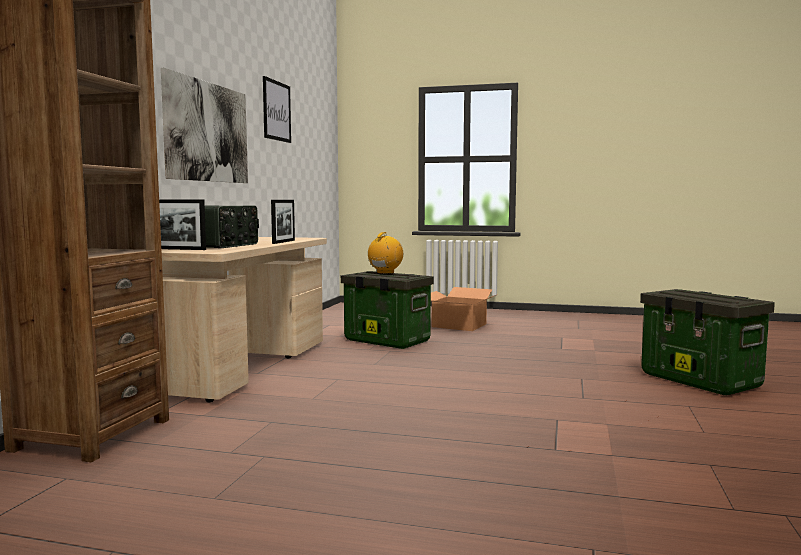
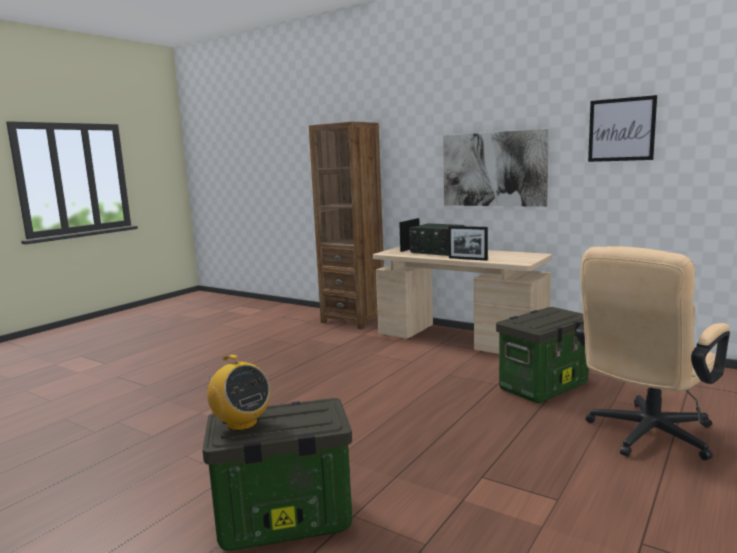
camera: 110 degrees right, 5 degrees up
(385, 273) = (554, 317): radio -> radio (241, 423)
(459, 325) = (645, 437): cardboard box -> beige office chair

